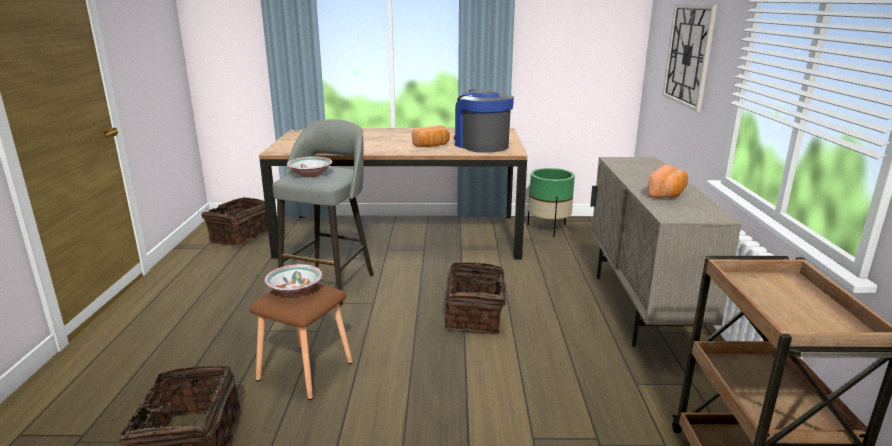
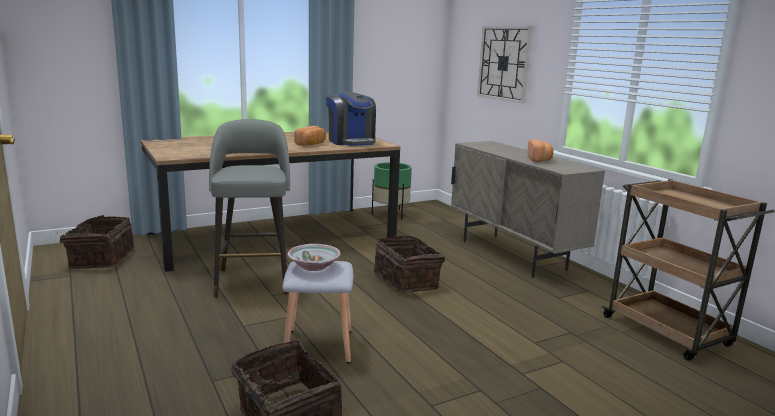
camera: 30 degrees left, 5 degrees down
(305, 370) = (317, 345): brown stool -> grey stool
(310, 174) = (244, 171): bowl -> none
(481, 145) = (351, 142): coffee machine -> coffee machine turned 150 degrees counterclockwise

